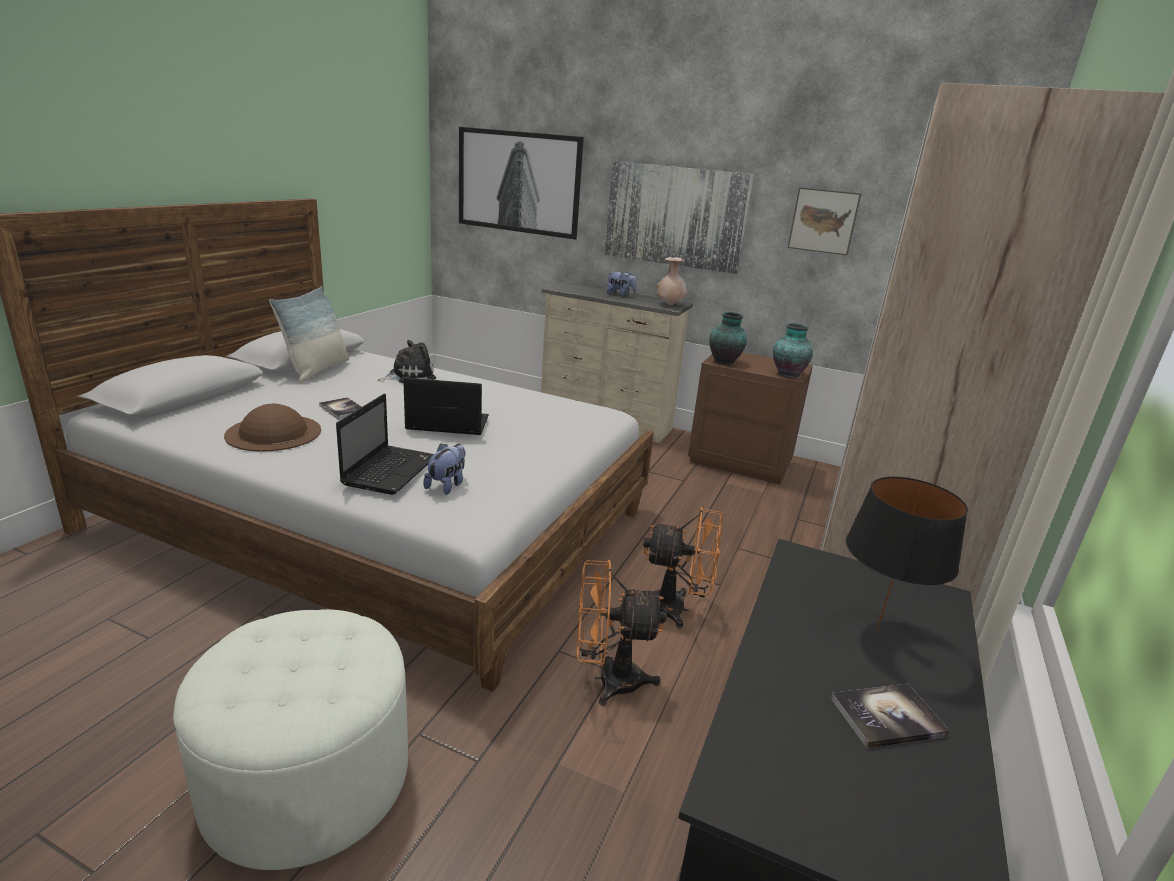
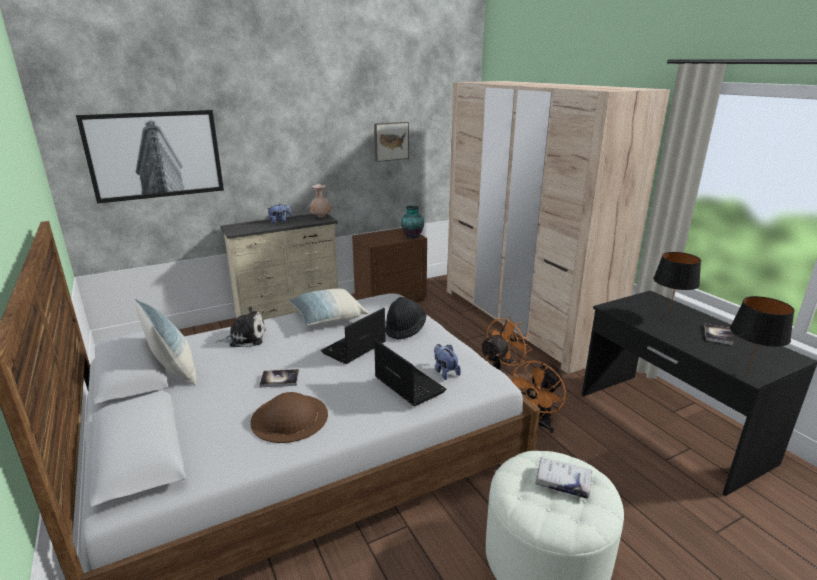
camera: 50 degrees left, 0 degrees up
(309, 666) = (562, 482): none -> white book
(409, 376) = (245, 338): plush toy -> plush toy turned 75 degrees clockwise
(503, 396) = (328, 317): none -> pillow
(531, 439) = (405, 329): none -> black hat
(675, 216) = (299, 156): picture -> none
(725, 361) = (376, 242): vase -> none
(737, 787) = (748, 374): none -> black table lamp

